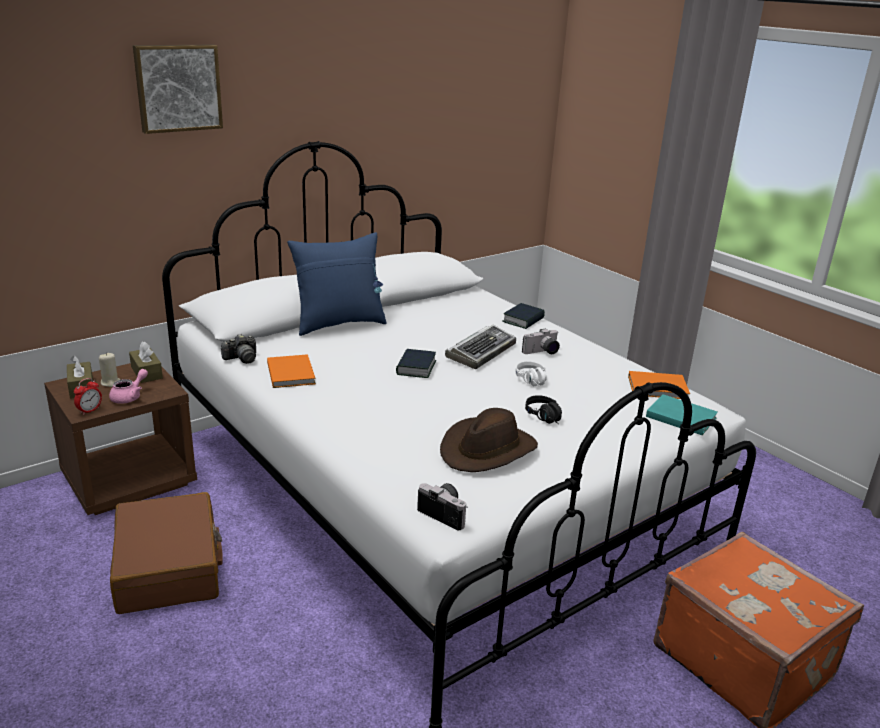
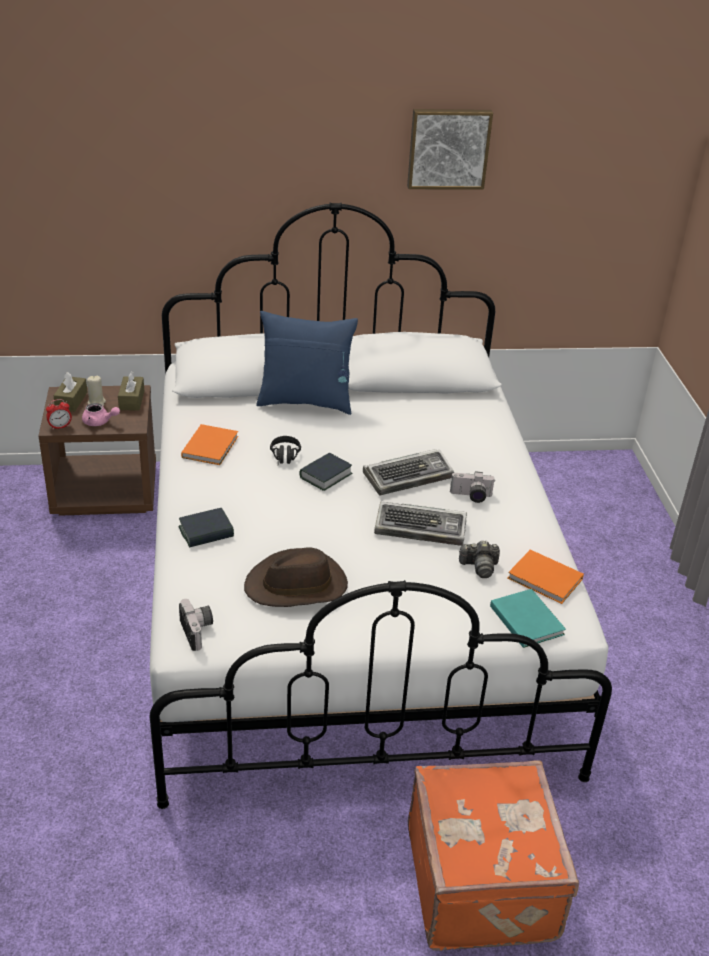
camera: 30 degrees right, 10 degrees up
(130, 397) = (99, 422): pink teapot -> pink teapot turned 45 degrees clockwise
(169, 567) = (79, 584): brown suitcase -> none
(178, 88) = (192, 139): picture -> picture (448, 148)
(241, 358) = (185, 417): camera -> camera (479, 567)
(523, 320) = (497, 450): book -> book (206, 532)
(533, 382) = (421, 528): white headphones -> keyboard
(546, 418) = (388, 573): black headphones -> black headphones (285, 458)

